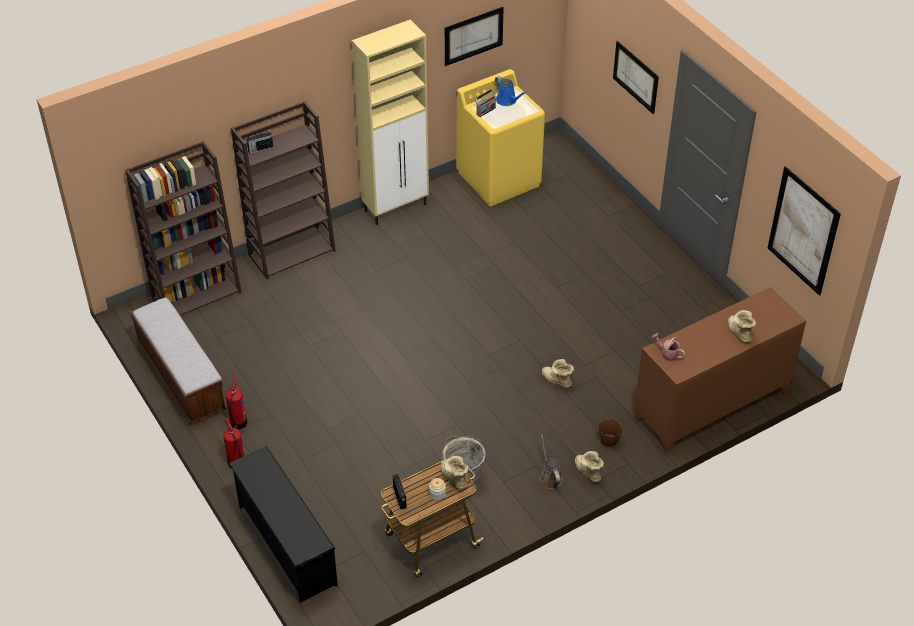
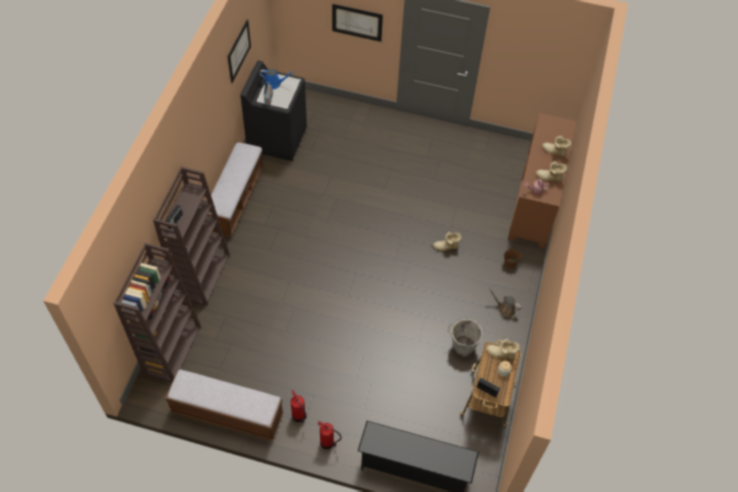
camera: 45 degrees left, 10 degrees up
(396, 207) = (235, 199): beige cabinet -> bench
(499, 179) = (277, 139): yellow washing machine -> black washing machine
(587, 472) = (519, 291): boot -> boot (549, 178)
(803, 231) = (545, 68): picture -> none

